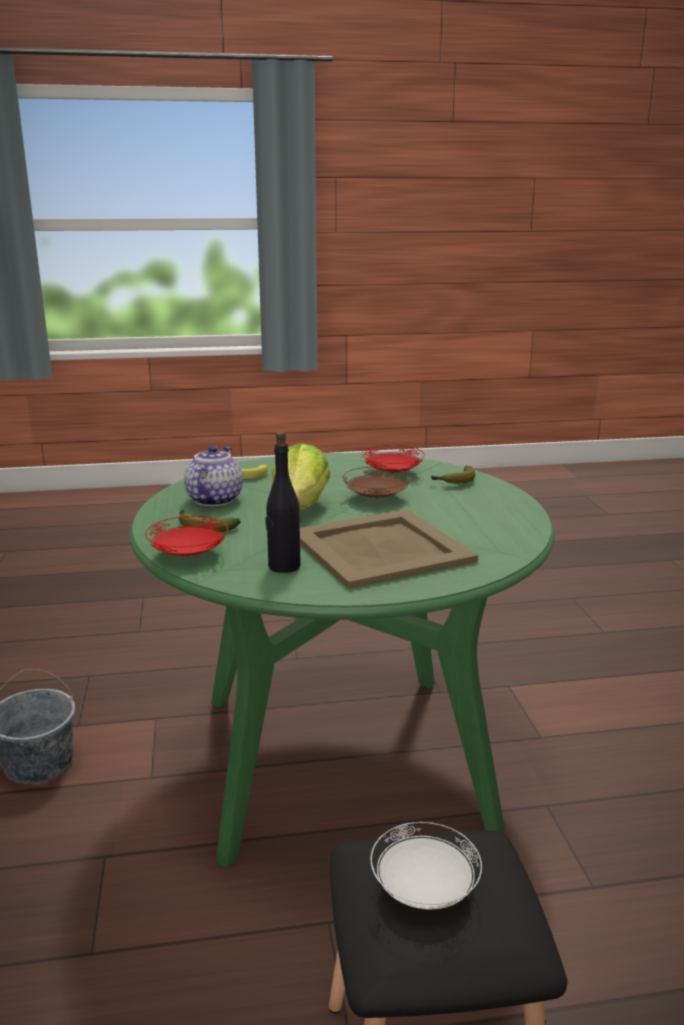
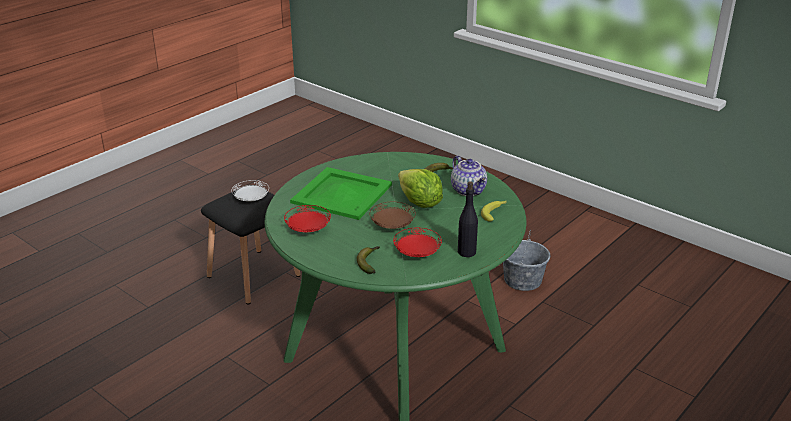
camera: 140 degrees right, 10 degrees up
(189, 555) = (413, 160): red plate -> red plate (308, 230)
(283, 566) = (367, 169): black bottle -> black bottle (467, 252)
(379, 548) = (343, 193): beige tray -> green tray

